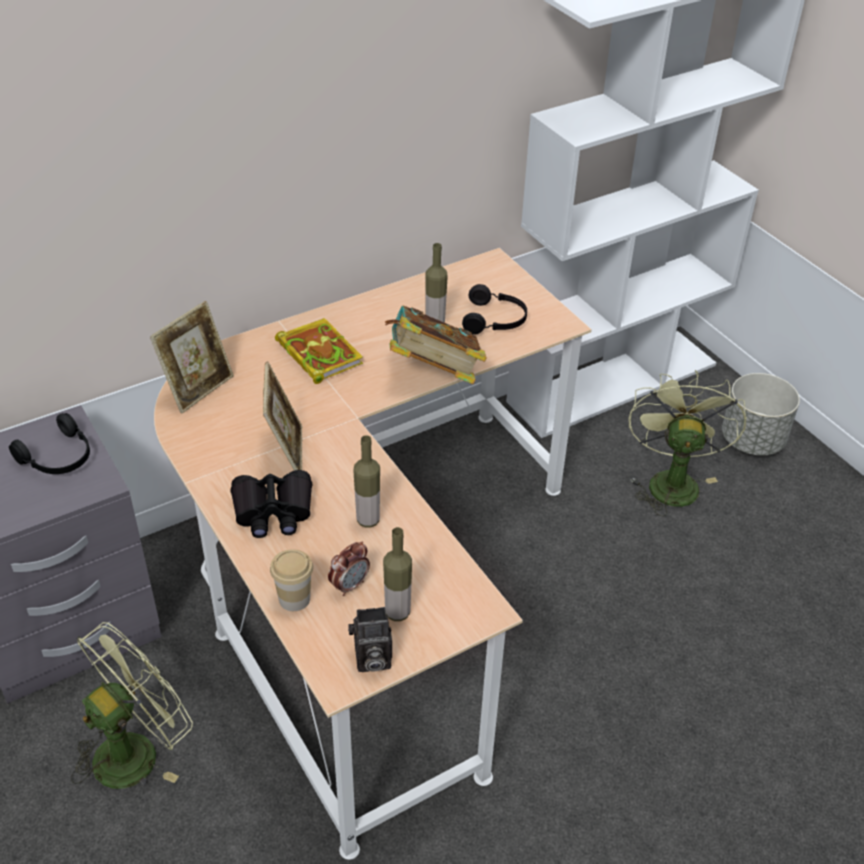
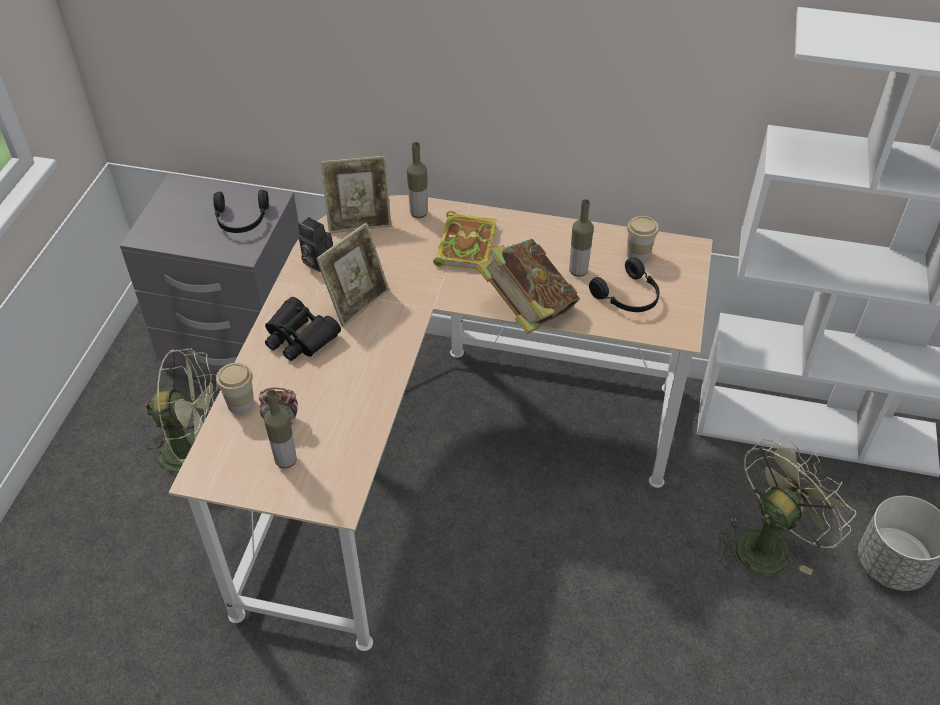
camera: 45 degrees right, 5 degrees up
(368, 520) = (347, 385): bottle -> bottle (419, 213)
(371, 660) = (232, 478): camera -> camera (316, 261)
(463, 287) = (638, 255): none -> cup

